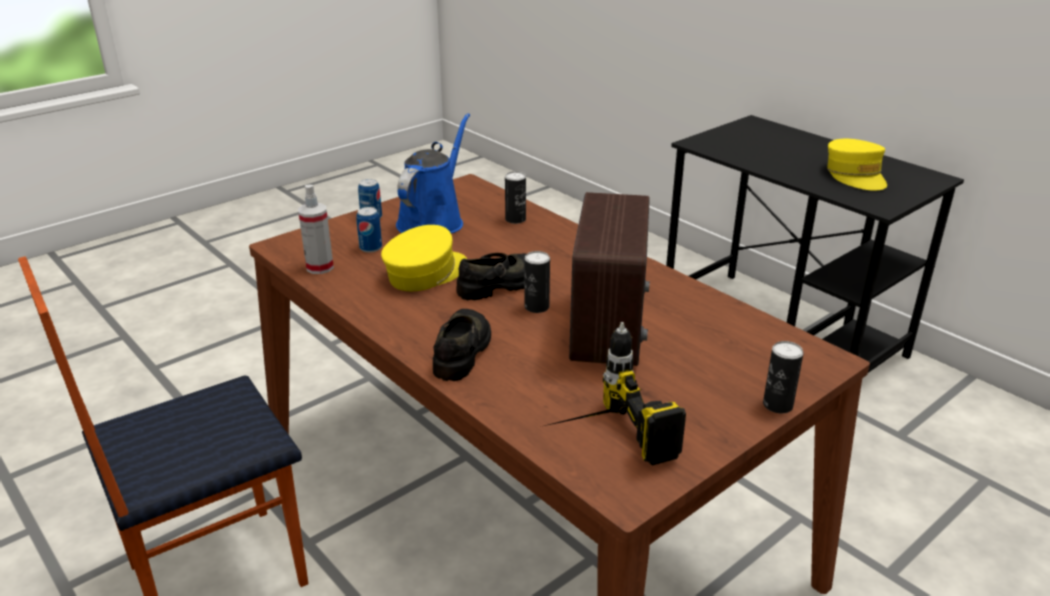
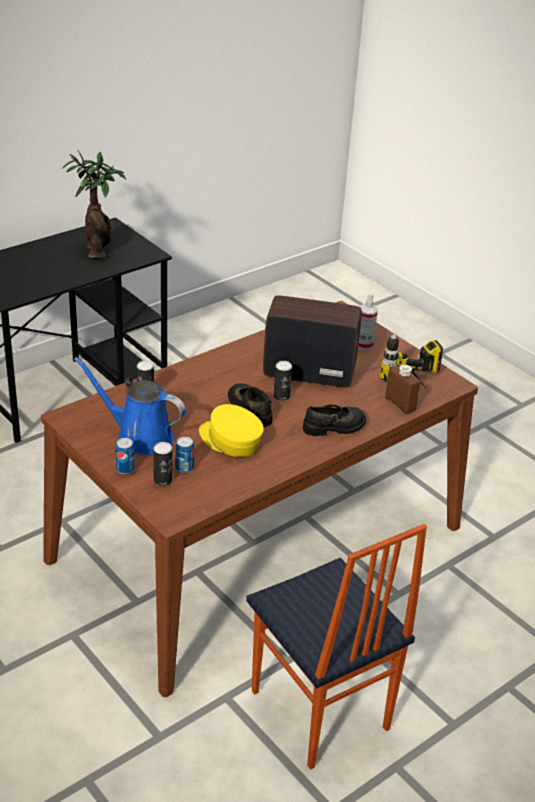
camera: 90 degrees left, 5 degrees up
(320, 267) = (214, 492): spray bottle -> spray bottle (364, 345)
(462, 351) = (334, 427): black shoe -> black shoe turned 150 degrees clockwise
(538, 419) = (400, 404): none -> brown bottle
(777, 405) = (381, 332): can -> can (162, 480)
(855, 175) = (98, 250): yellow cap -> potted plant

